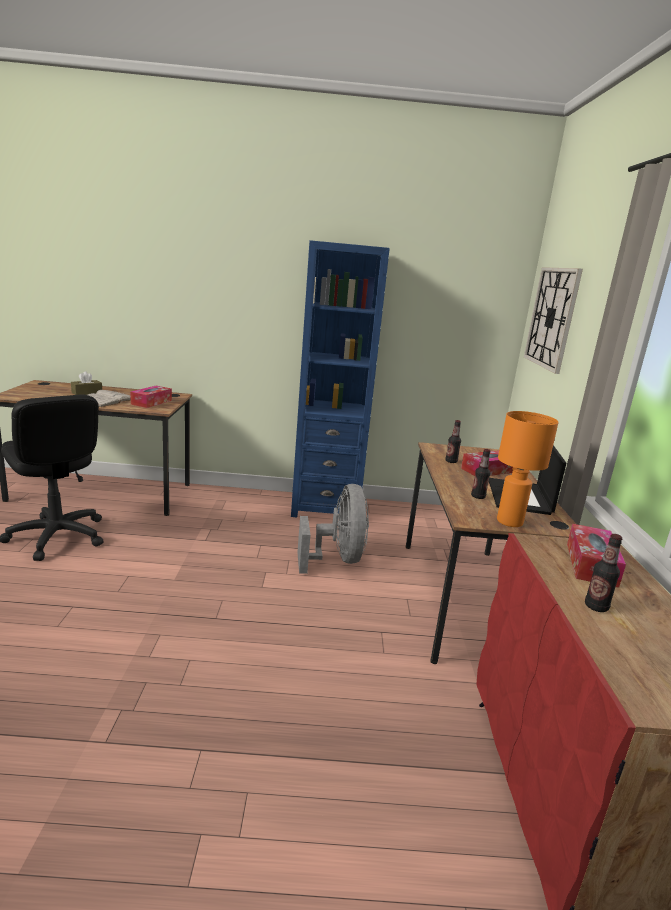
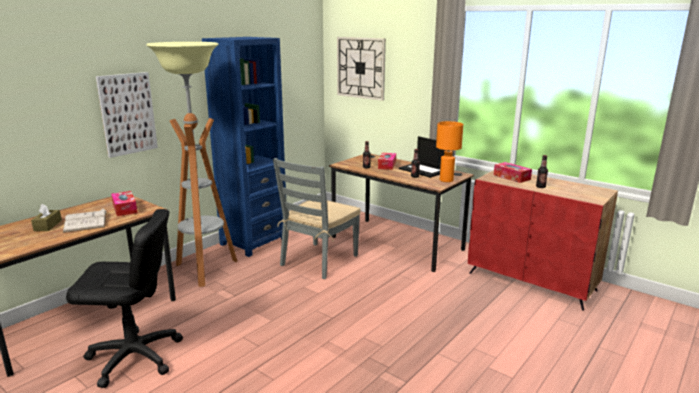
camera: 50 degrees left, 0 degrees up
(209, 313) = (127, 114): none -> picture
(237, 507) = (205, 270): none -> floor lamp
(337, 559) = (319, 260): grey fan -> grey chair

